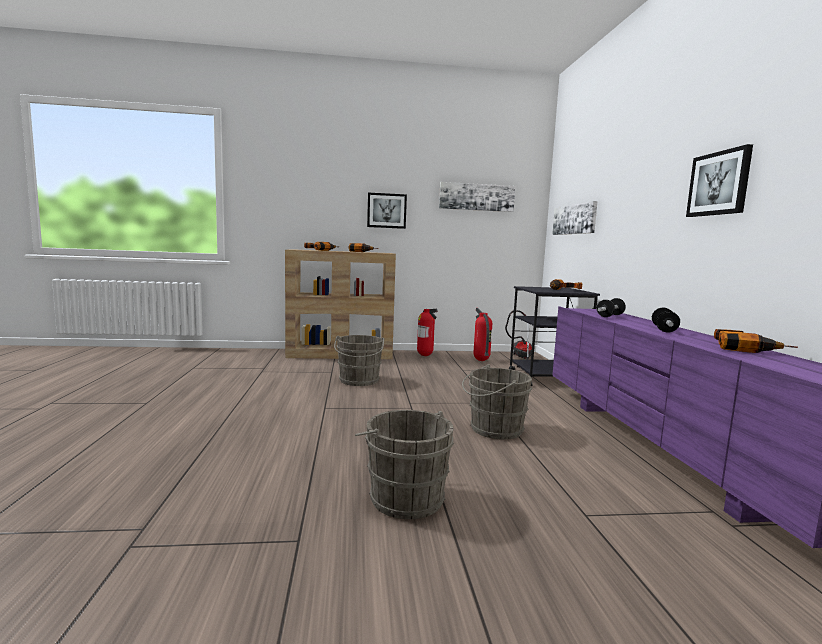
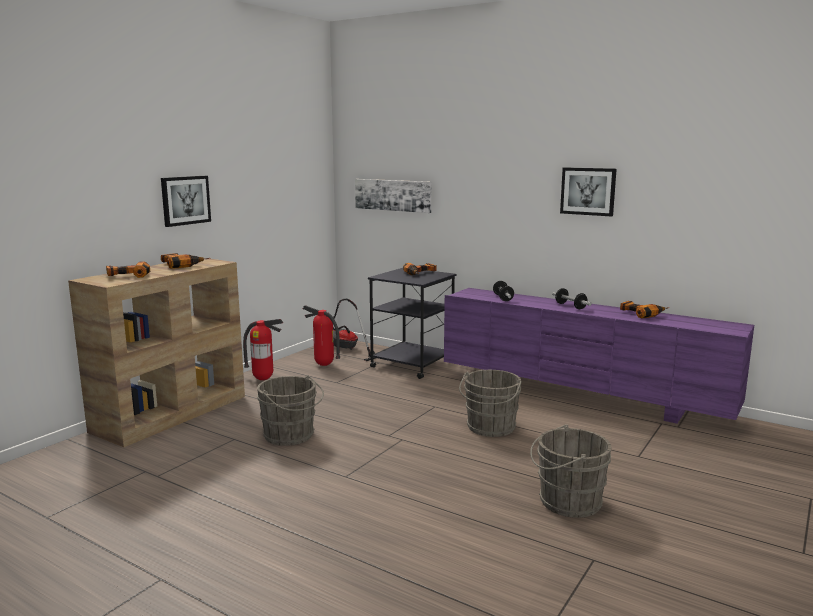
camera: 50 degrees left, 5 degrees up
(476, 197) = (274, 170): picture -> none

